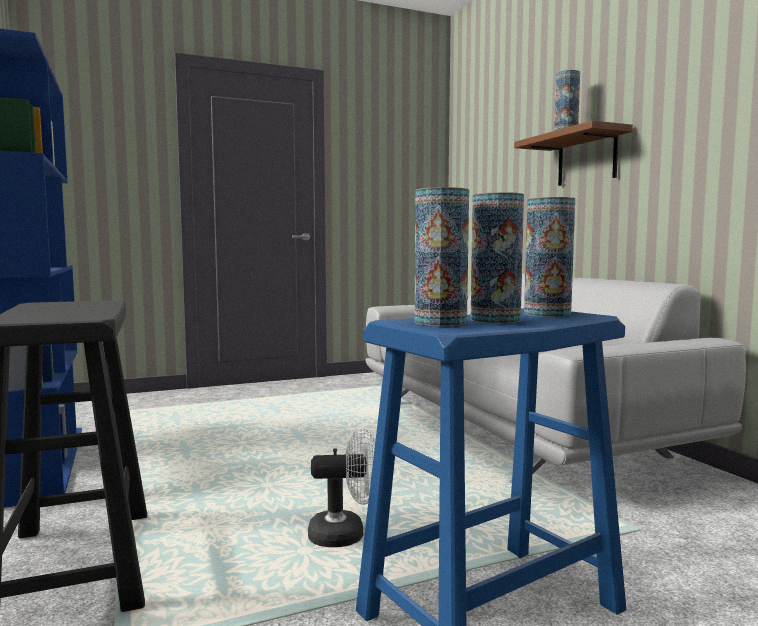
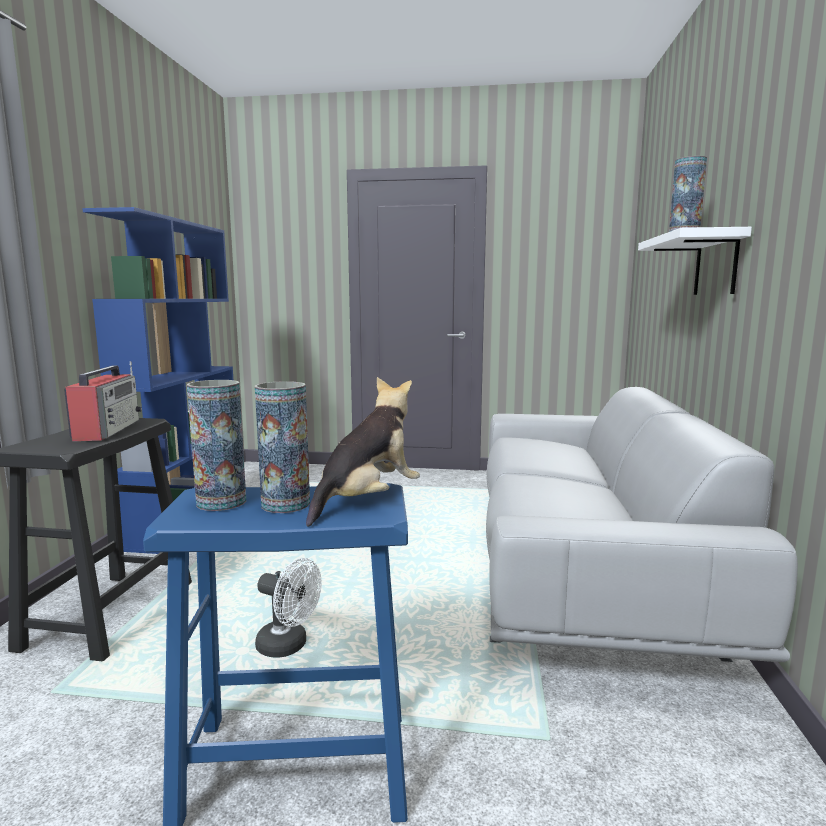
camera: 30 degrees right, 5 degrees up
(79, 307) = (108, 430): none -> radio
(547, 314) = (367, 500): vase -> plush toy
(587, 158) = (716, 265): brown shelf -> white shelf

